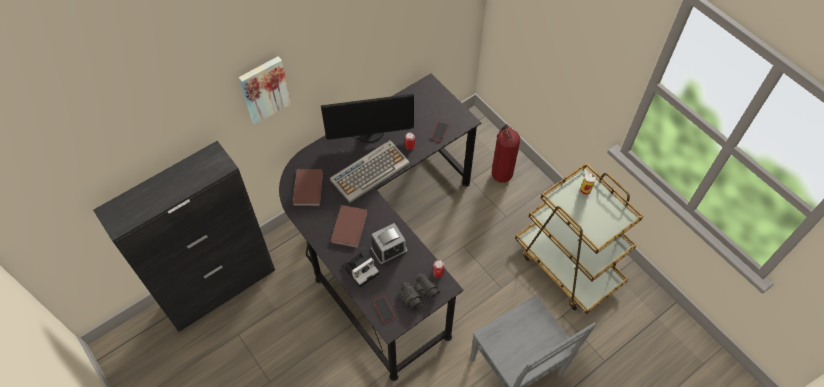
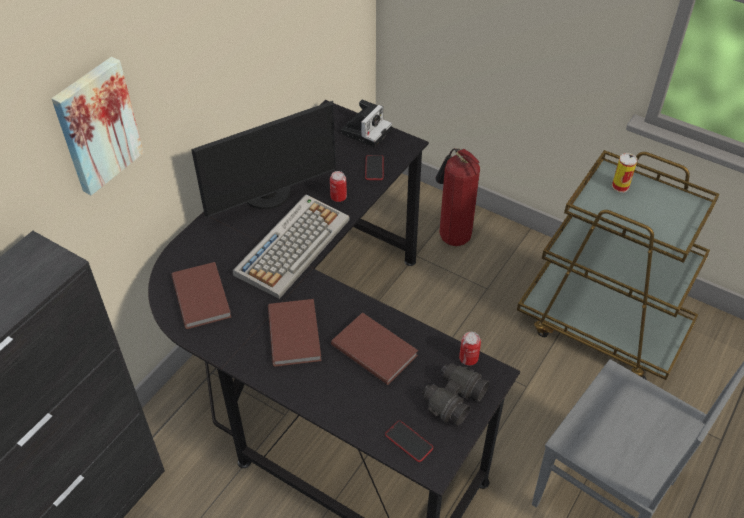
camera: 20 degrees left, 10 degrees down
(361, 268) = (342, 390): camera -> camera (366, 130)
(389, 250) = (374, 348): alarm clock -> brown book

